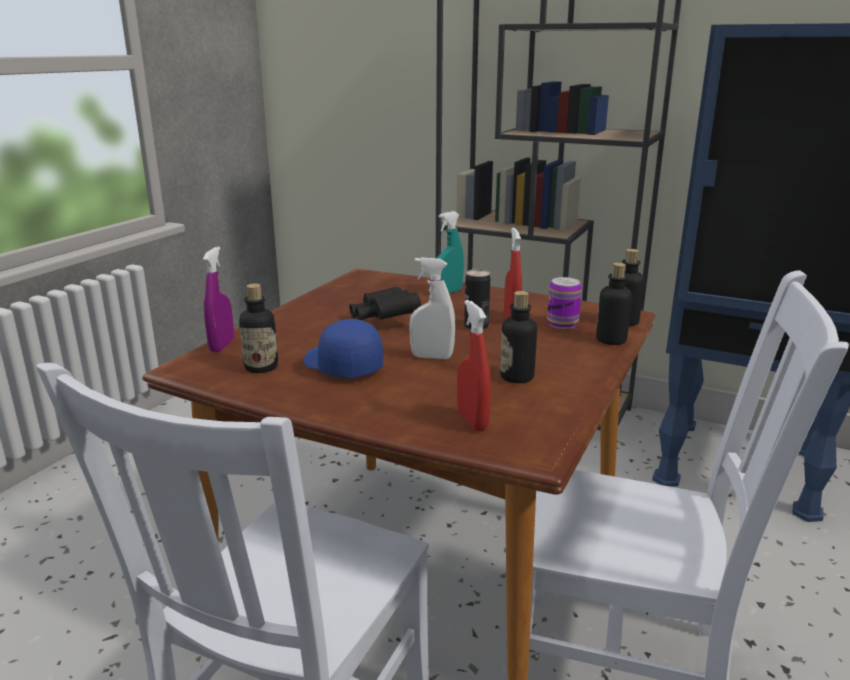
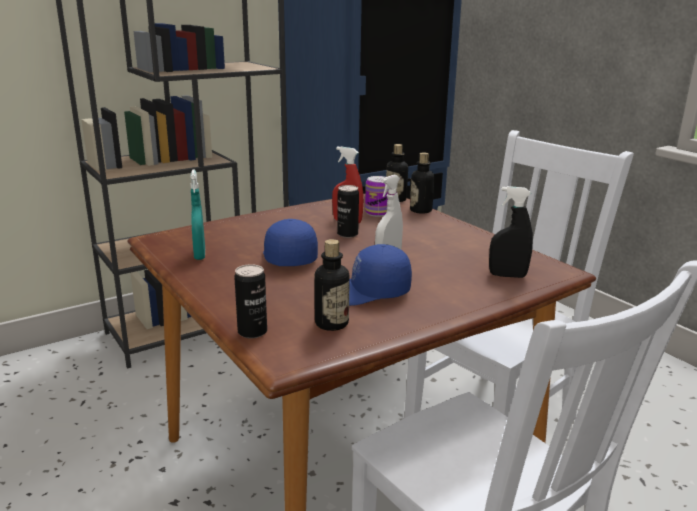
camera: 60 degrees left, 0 degrees up
(222, 346) = (252, 332): purple spray bottle -> can
(384, 320) = (288, 257): black binoculars -> blue cap
(448, 292) = (260, 223): turquoise spray bottle -> turquoise spray bottle (199, 255)
(472, 421) = (507, 275): red spray bottle -> black spray bottle
(516, 377) = (451, 247): bottle -> none

